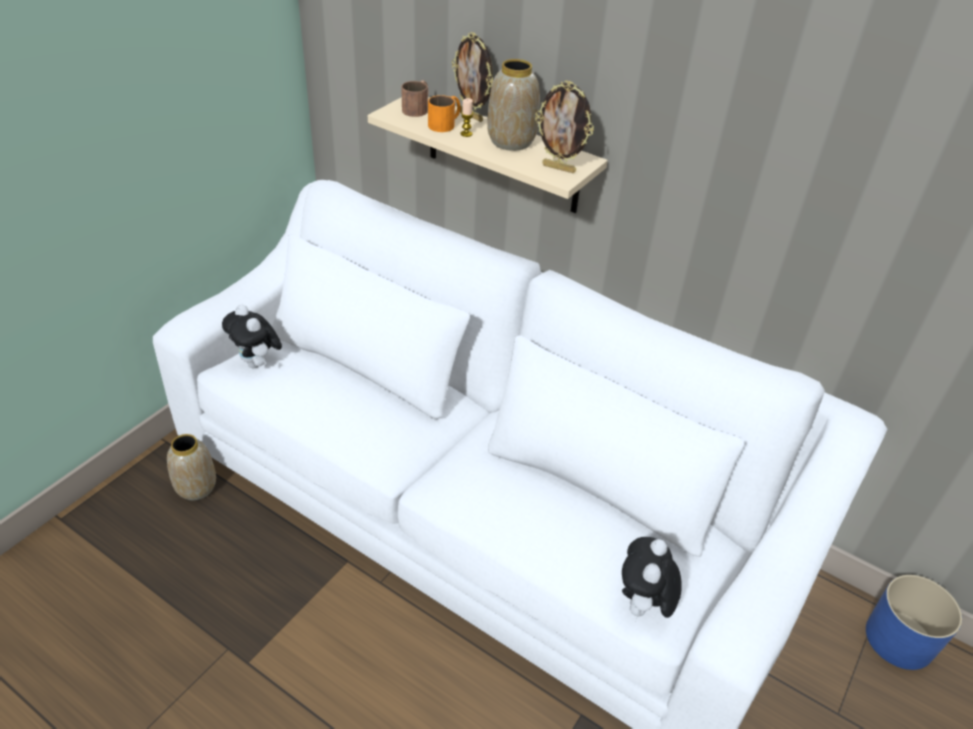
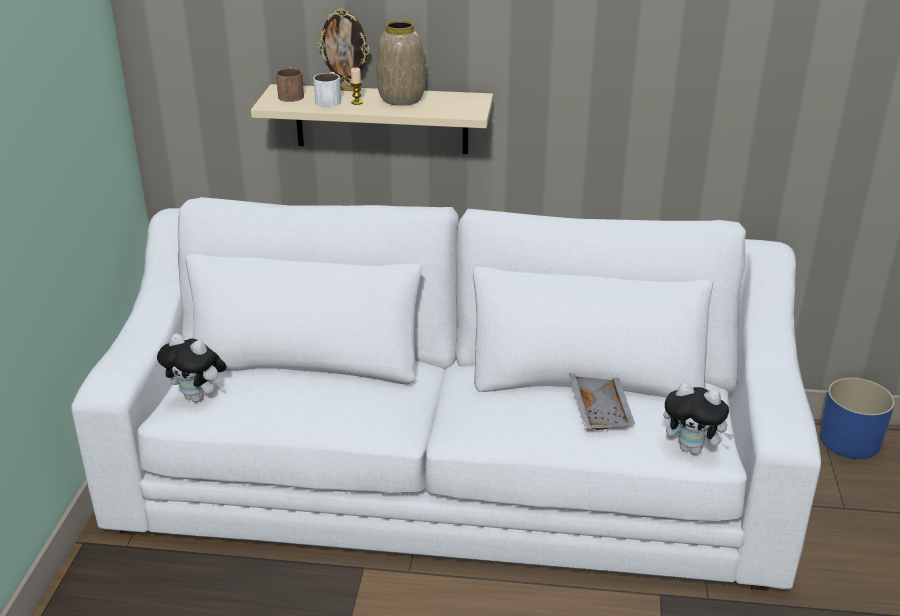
camera: 25 degrees left, 10 degrees down
(196, 488) = (154, 569): vase -> none
(446, 124) = (330, 99): orange mug -> white mug
(559, 168) = (462, 107): picture frame -> none
(580, 520) = (601, 406): none -> grey tray
(643, 606) = (693, 448): plush toy -> plush toy turned 60 degrees counterclockwise

